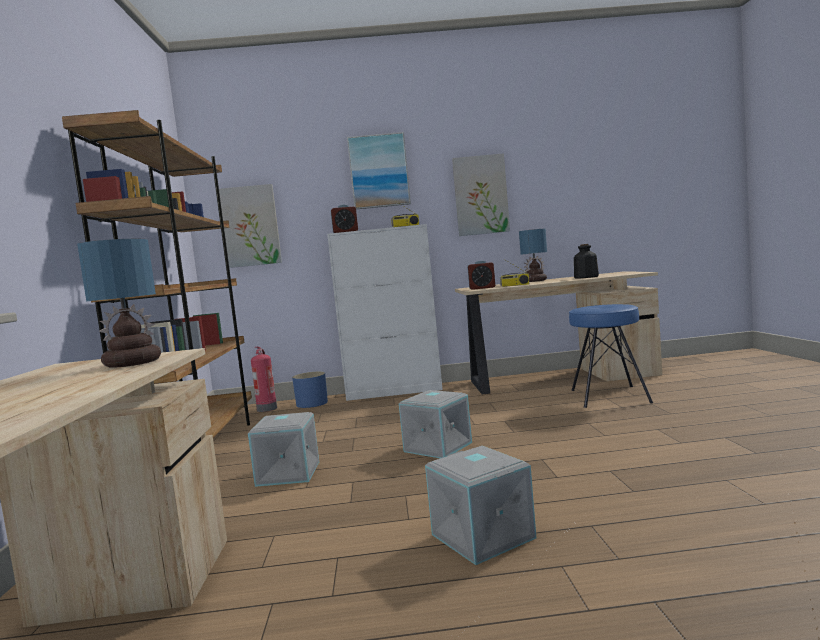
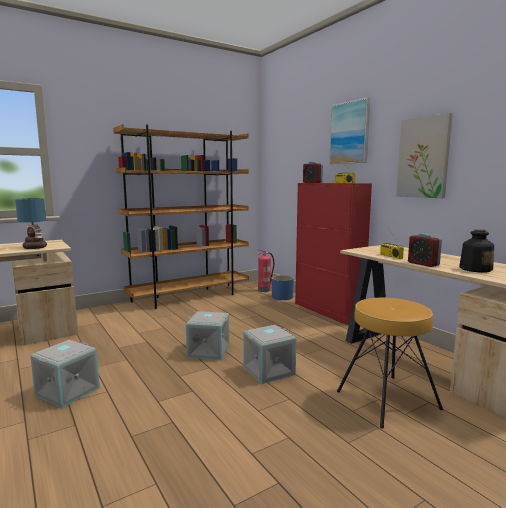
camera: 60 degrees right, 5 degrees up
(251, 226) = (282, 171): picture -> none
(289, 474) = (157, 324): grey storage box -> grey storage box (269, 371)
(394, 391) = (327, 311): white cabinet -> red cabinet
(482, 288) = (372, 250): alarm clock -> alarm clock (423, 264)
(536, 281) = (446, 257): table lamp -> none
(608, 396) = (387, 399): blue stool -> brown stool

